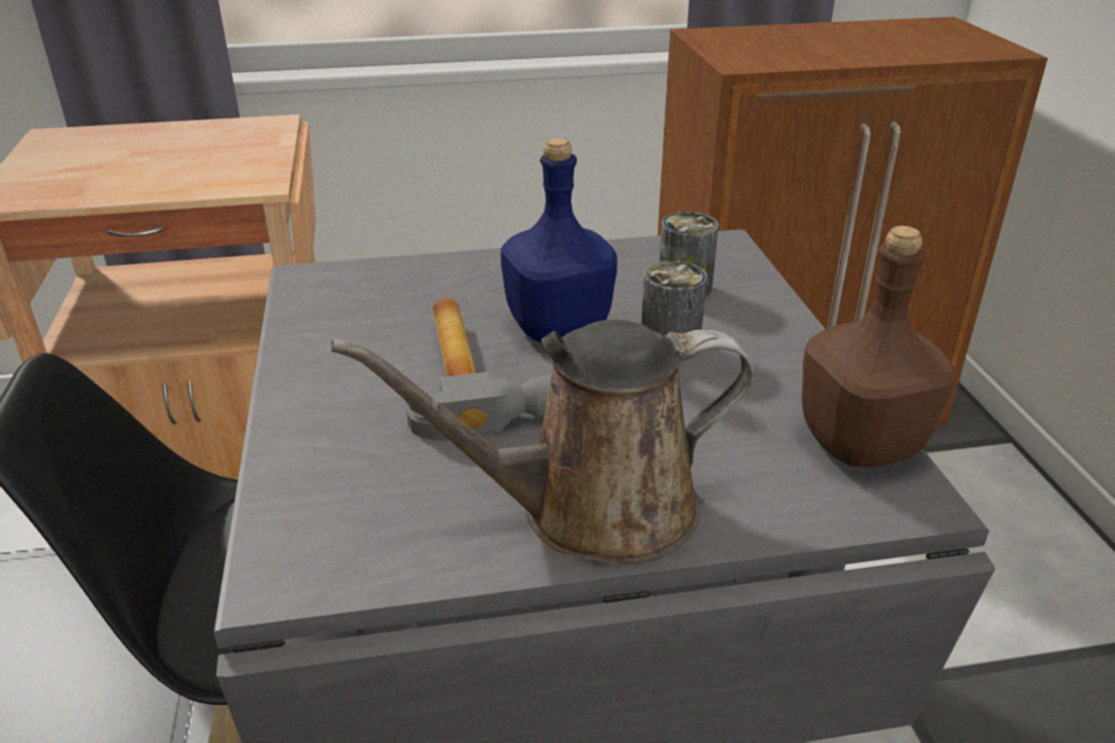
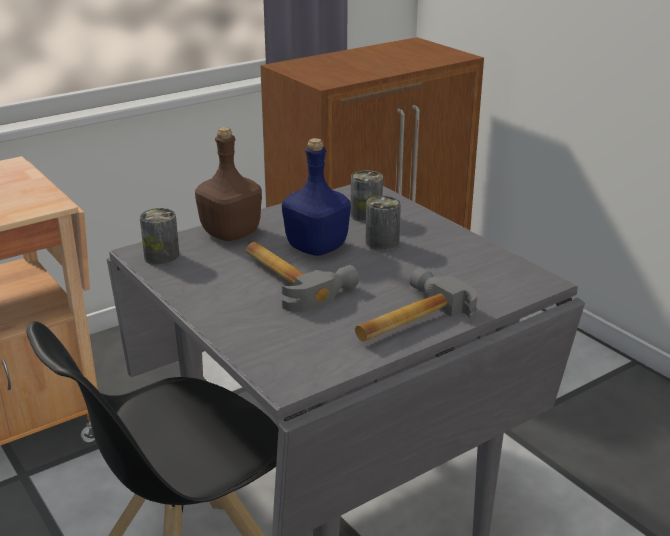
camera: 25 degrees left, 5 degrees down
(325, 292) = (162, 257): none -> can
(590, 509) = (407, 320): brown watering can -> hammer
(858, 442) = (503, 265): brown bottle -> brown bottle (230, 233)

